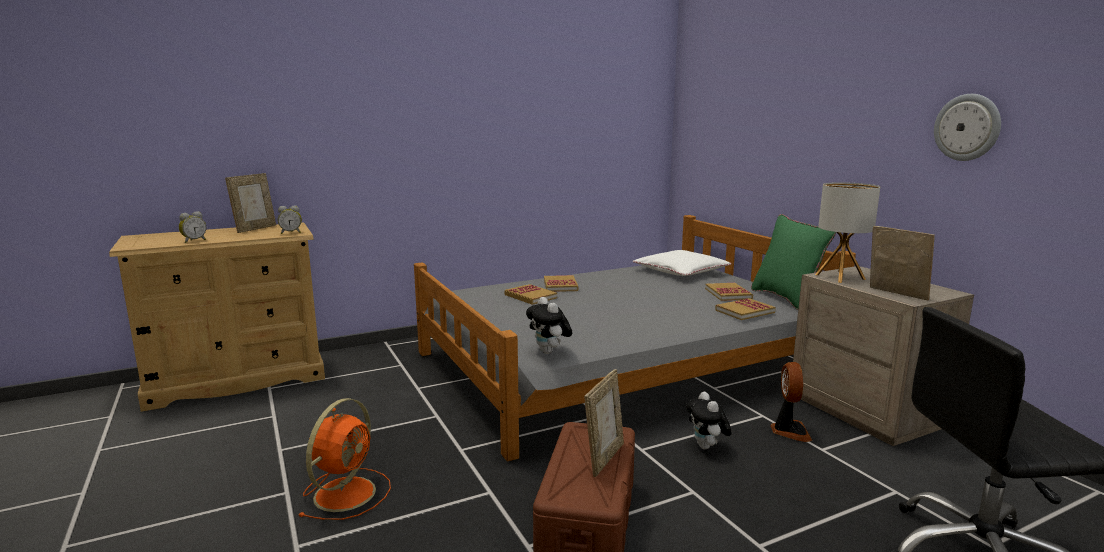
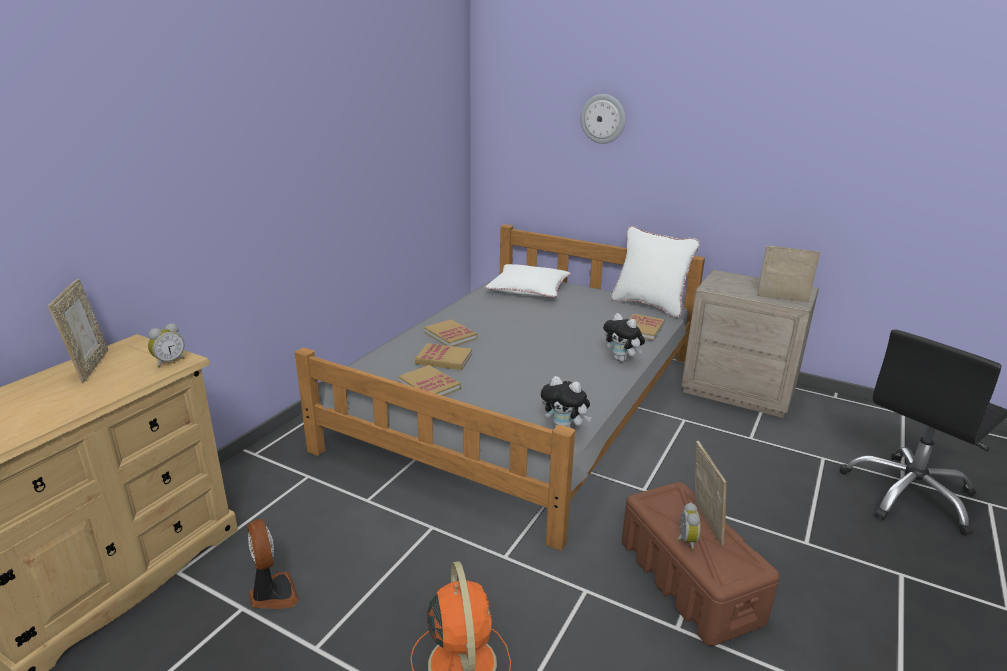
camera: 35 degrees left, 10 degrees up
(194, 241) = (44, 419): alarm clock -> alarm clock (685, 540)
(707, 447) = (683, 467): plush toy -> plush toy (622, 359)
(728, 294) = (603, 310): book -> book (429, 385)
(786, 299) = (649, 305): green pillow -> white pillow
(789, 431) = (715, 428): fan -> fan (272, 594)
(839, 277) = (723, 287): table lamp -> none
(967, 127) = (810, 153): wall clock -> wall clock (603, 119)

